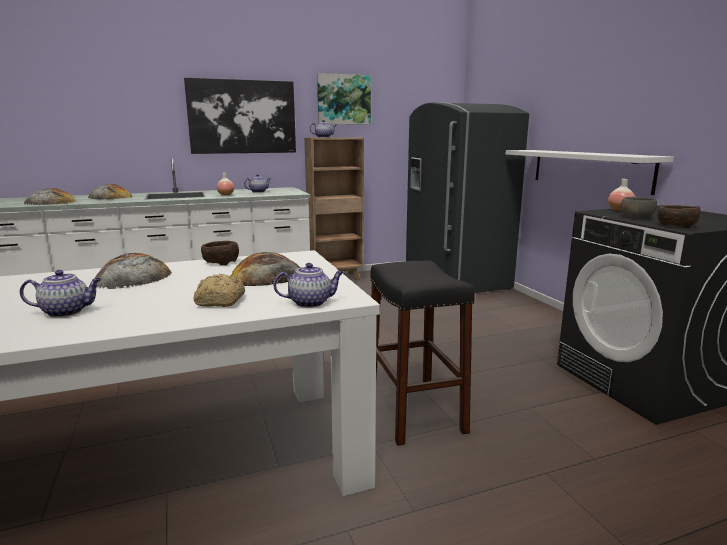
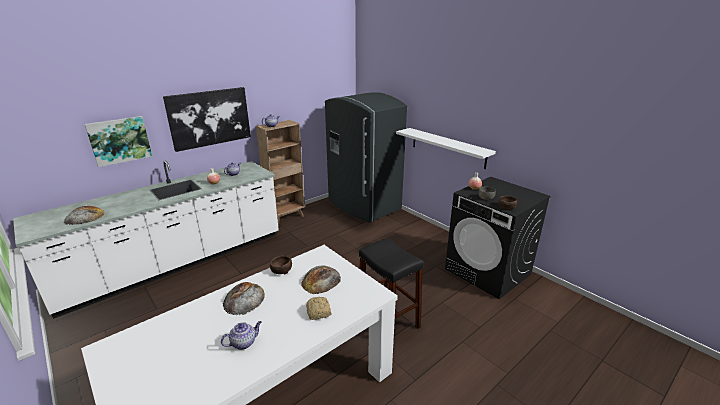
camera: 20 degrees left, 10 degrees up
(110, 197) = (124, 199): bread -> none
(310, 302) = (364, 302): teapot -> none
(343, 99) = (279, 94): picture -> picture (119, 140)

